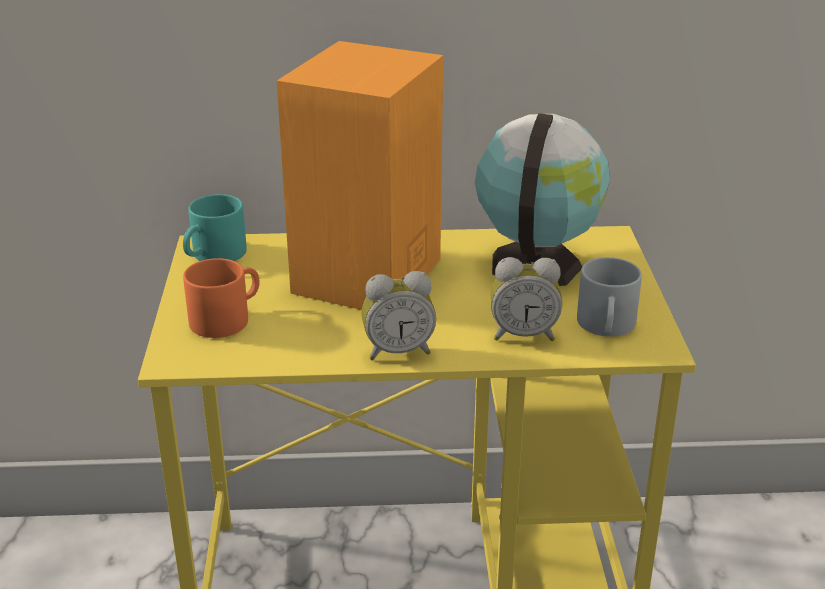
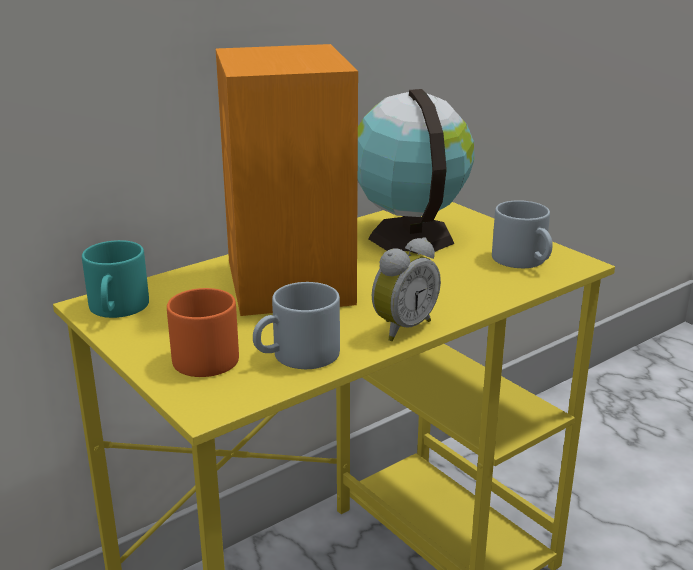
camera: 35 degrees left, 5 degrees down
(284, 345) = (297, 357): none -> grey mug
(523, 334) = (476, 284): alarm clock -> none

